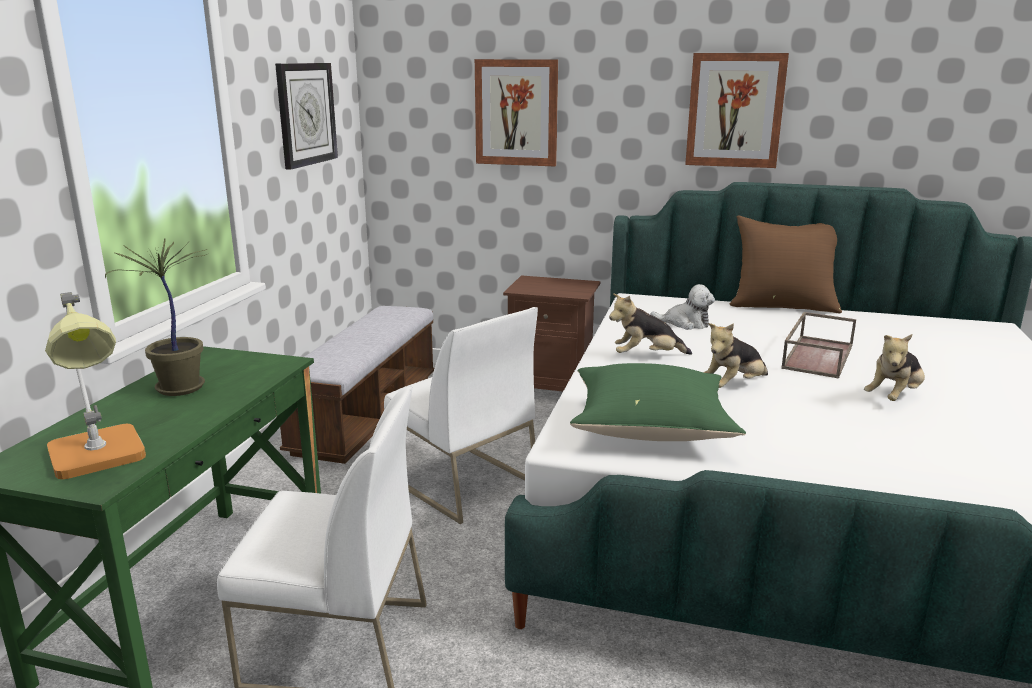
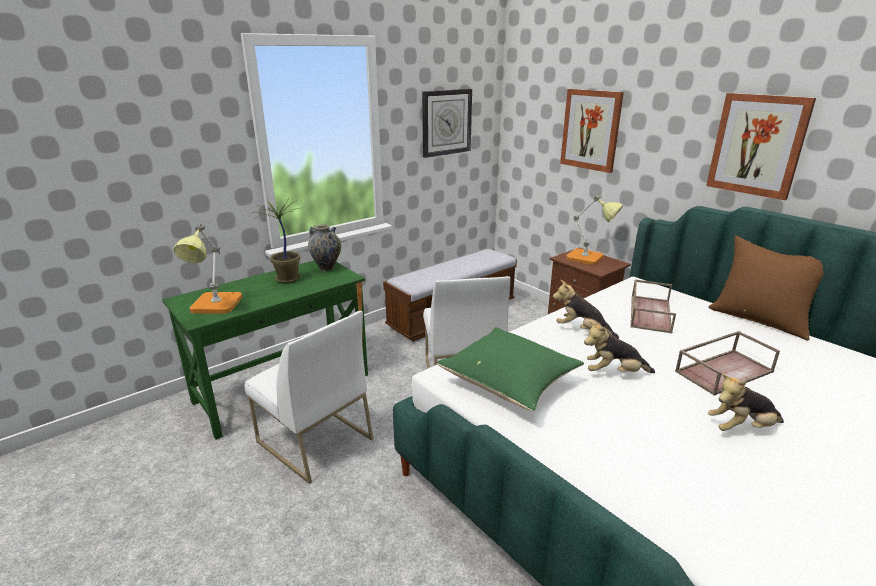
camera: 35 degrees right, 5 degrees up
(227, 360) = (326, 268): none -> vase
(550, 284) = (589, 258): none -> table lamp
(685, 323) = (649, 313): plush toy -> brown tray

